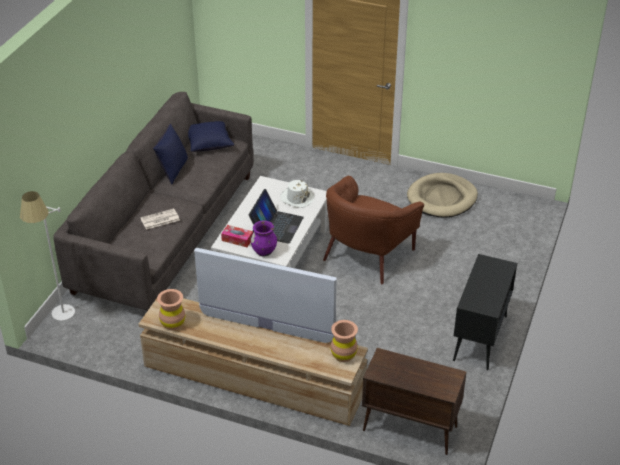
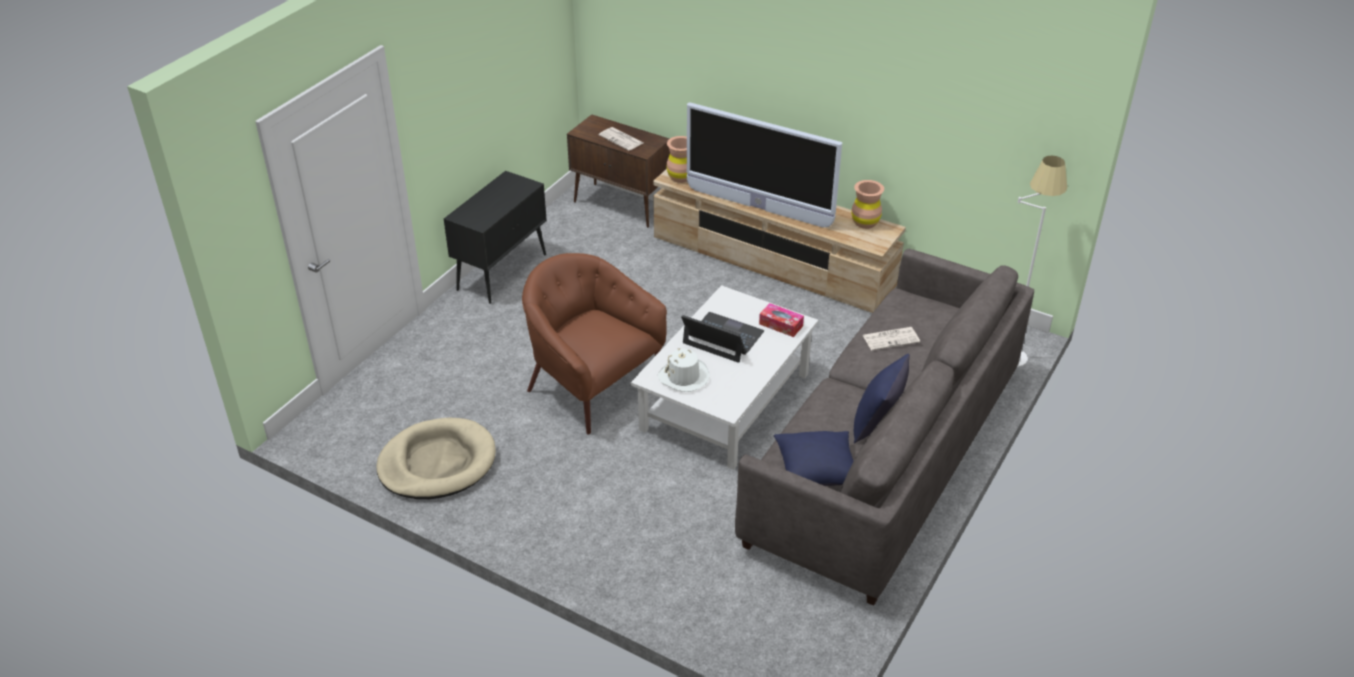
camera: 170 degrees left, 0 degrees up
(264, 251) = (746, 305): purple vase -> none
(276, 226) = (723, 338): laptop -> laptop turned 90 degrees clockwise
(367, 254) = (592, 386): brown armchair -> brown armchair turned 90 degrees counterclockwise
(409, 370) = (622, 139): none -> newspaper

